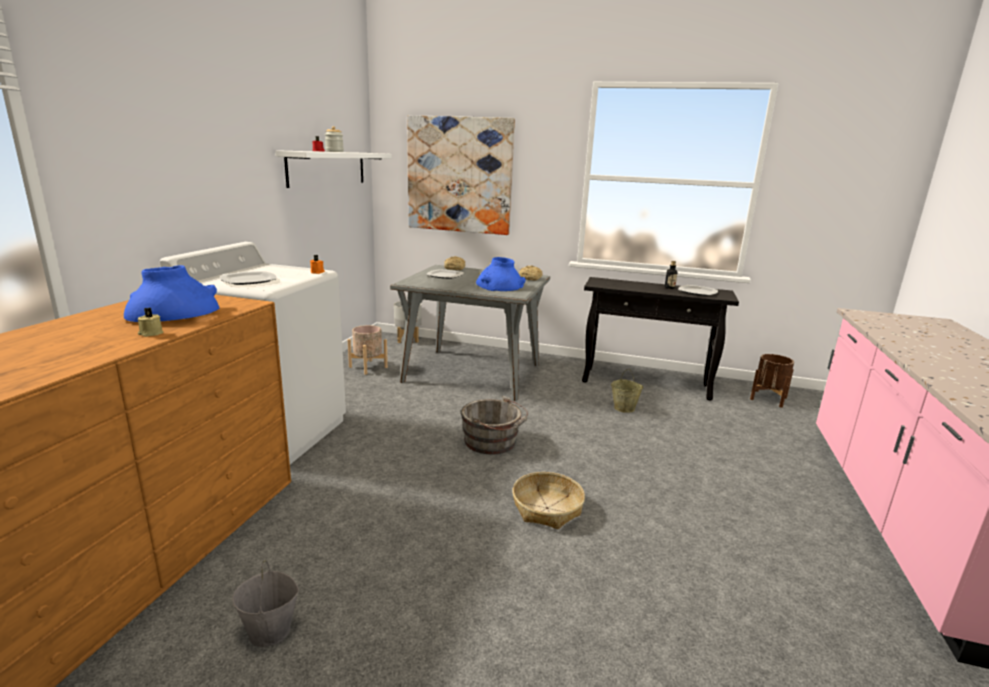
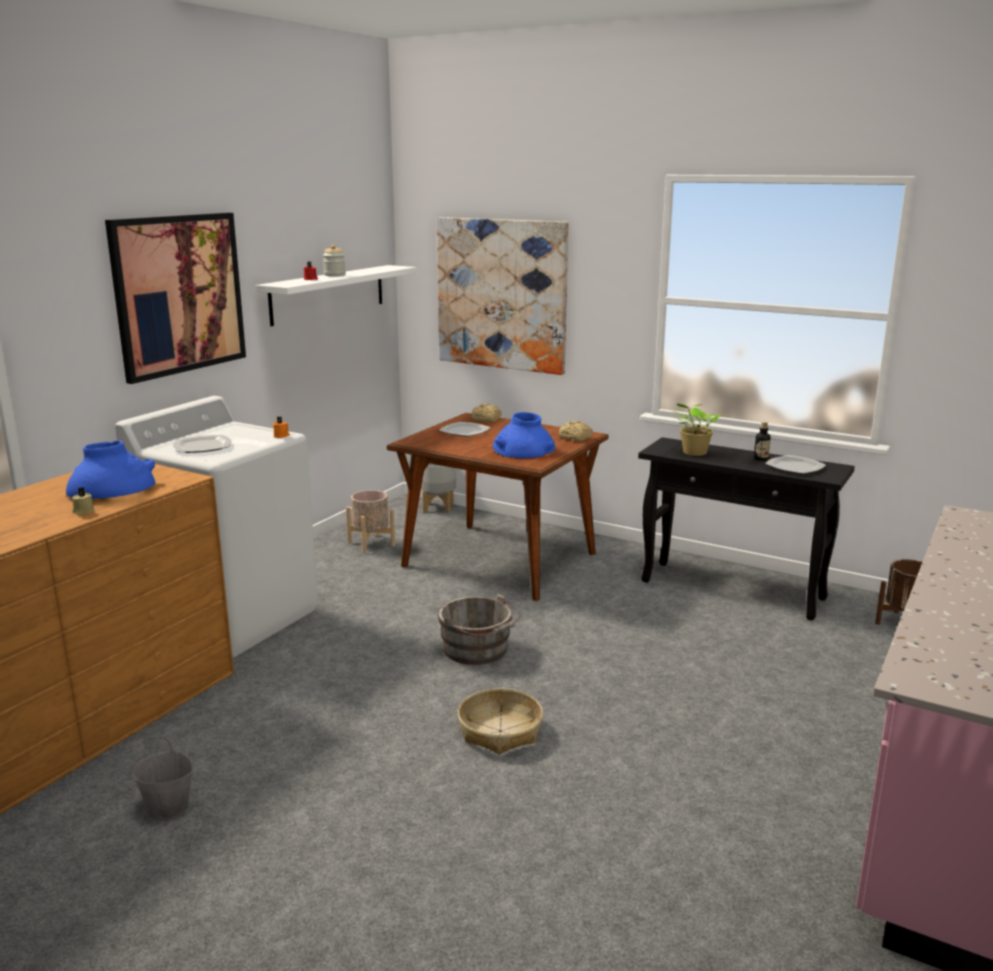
camera: 15 degrees right, 0 degrees up
(213, 146) = (179, 294): none -> picture
(472, 373) = (498, 560): grey dining table -> brown dining table
(621, 285) = (693, 453): none -> potted plant
(624, 408) = (677, 621): beige bucket -> none

